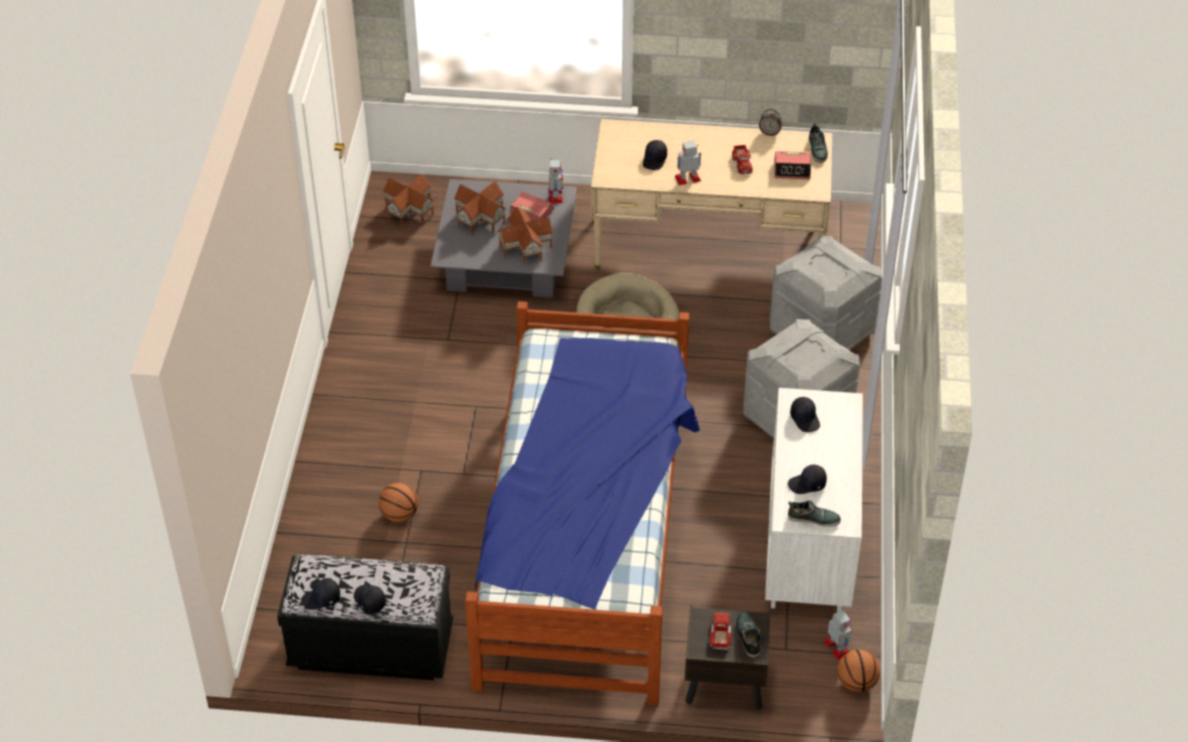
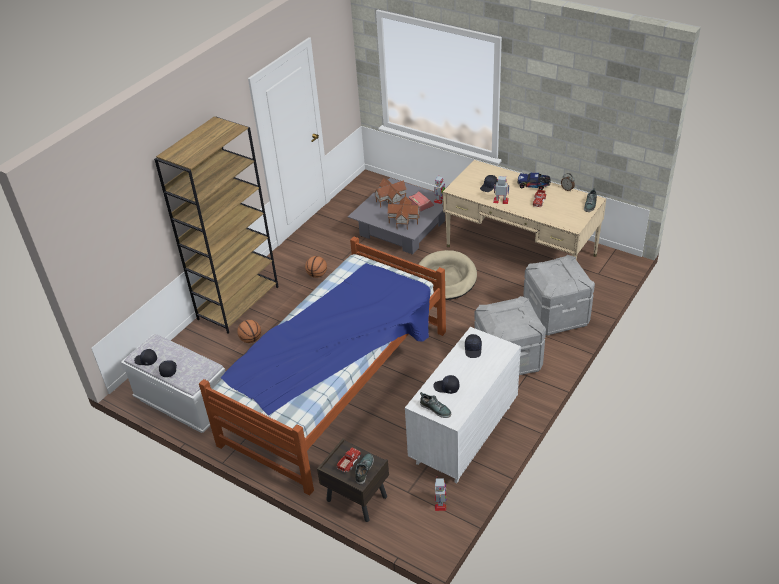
camera: 30 degrees right, 5 degrees down
(332, 463) = (238, 302): none -> brown bookcase
(371, 648) = (183, 403): black bench -> white bench
(408, 210) = (369, 192): toy house -> none
(718, 139) = (534, 185): none -> toy truck
(792, 170) = (567, 211): alarm clock -> none
(857, 683) = (437, 530): basketball -> basketball (317, 275)

